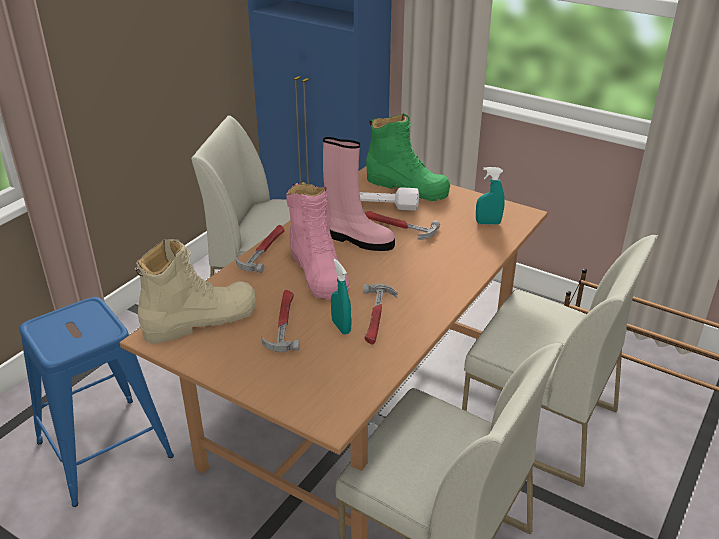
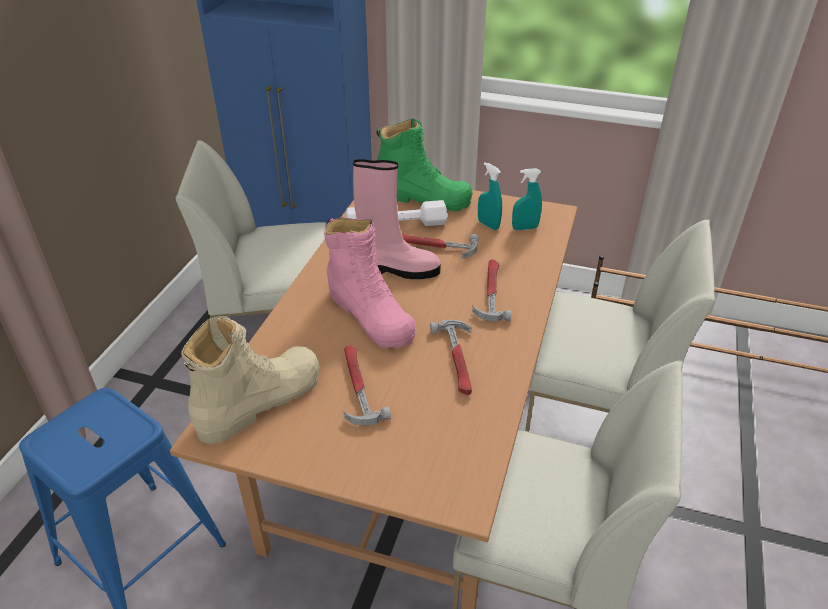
camera: 15 degrees left, 5 degrees up
(263, 250) = (297, 299): hammer -> hammer (491, 292)
(341, 327) = (424, 379): turquoise spray bottle -> turquoise spray bottle (488, 225)

